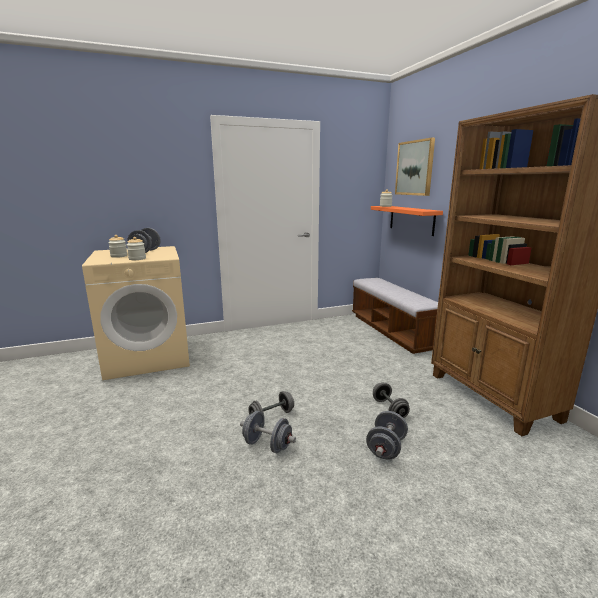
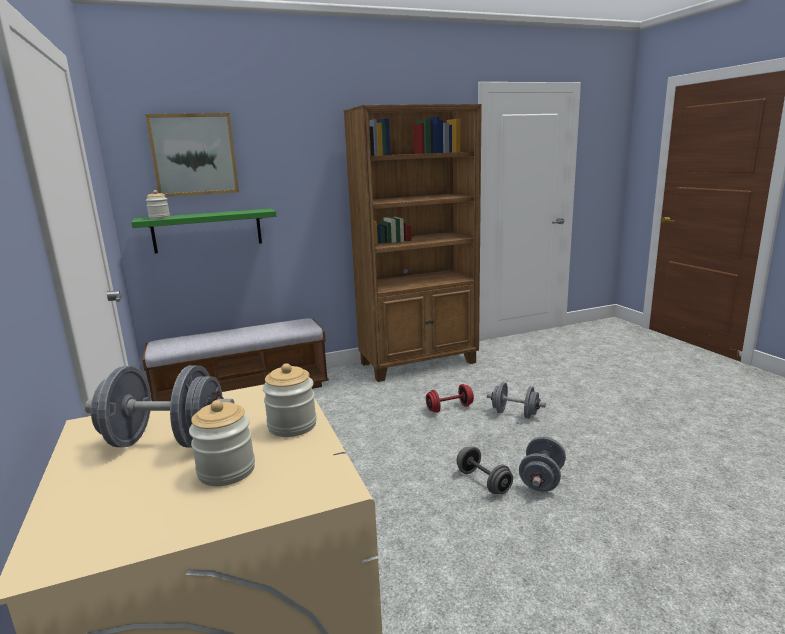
camera: 90 degrees left, 0 degrees up
(389, 409) = (449, 408): grey dumbbell -> red dumbbell
(411, 220) = (207, 230): orange shelf -> green shelf

